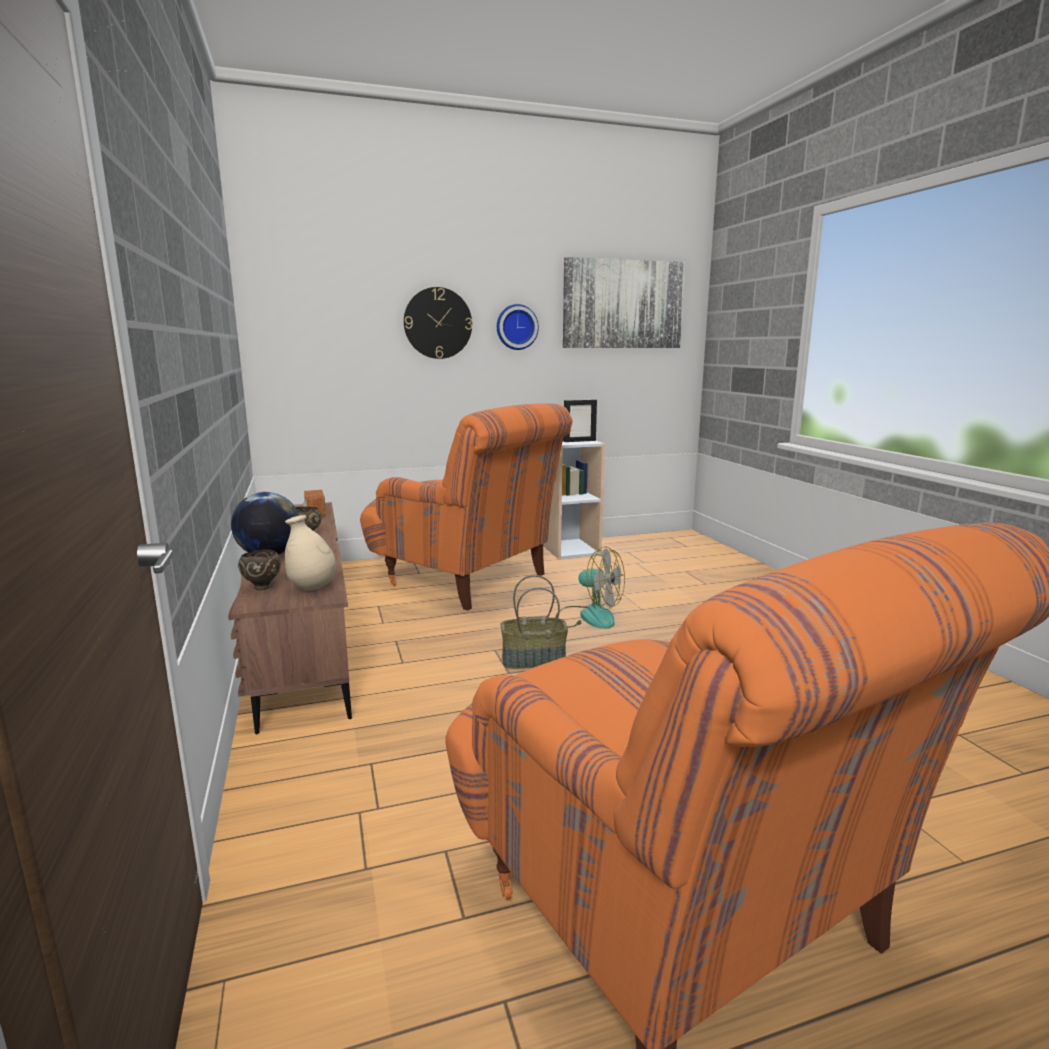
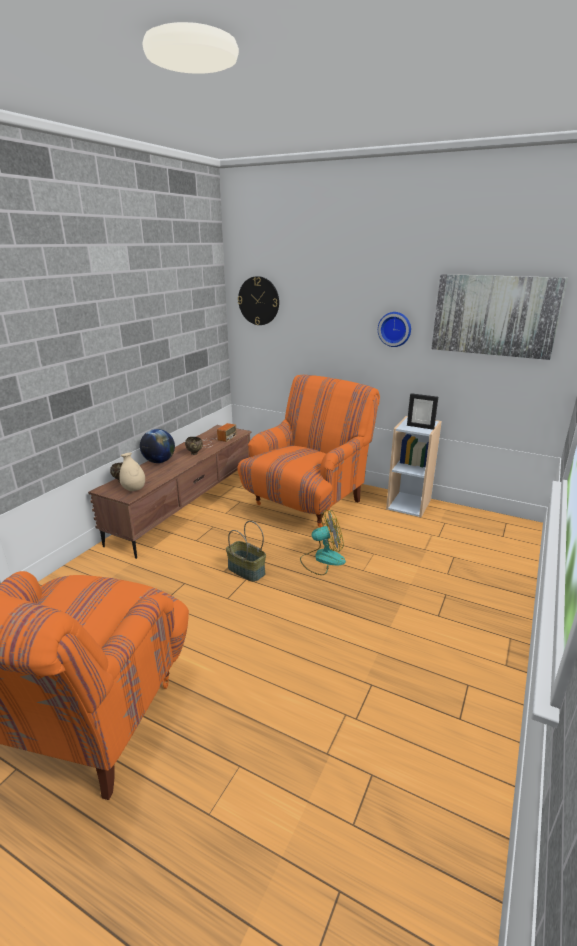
camera: 45 degrees right, 10 degrees up
(438, 323) = (337, 322): wall clock -> wall clock (258, 301)
(468, 580) = (307, 503): orange armchair -> orange armchair turned 135 degrees counterclockwise
(588, 617) = (322, 559): fan -> fan turned 90 degrees counterclockwise

